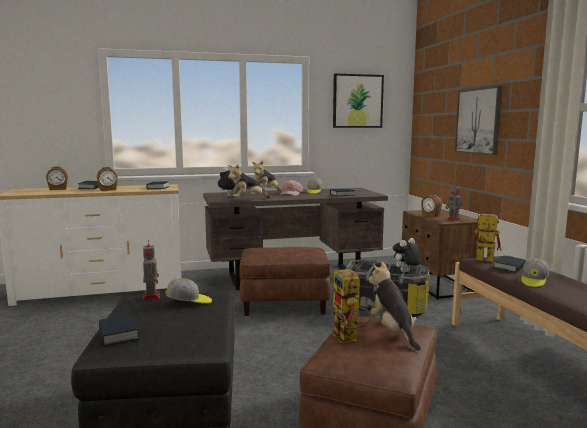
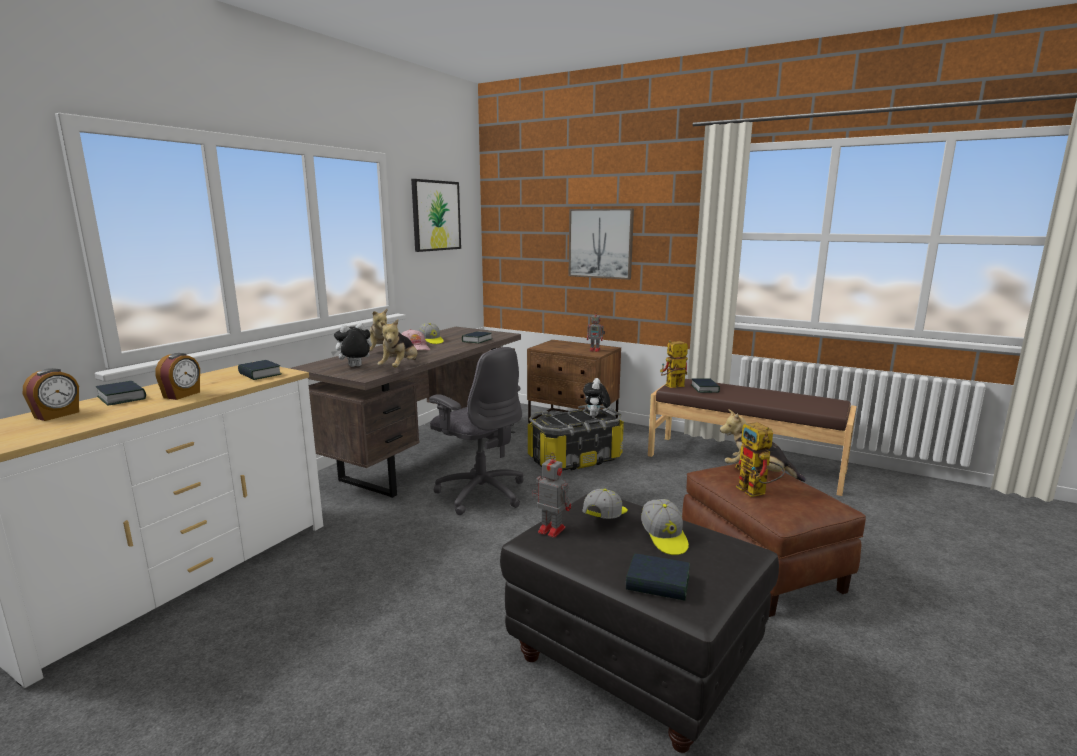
camera: 45 degrees left, 5 degrees up
(283, 304) = (481, 493): brown ottoman -> grey office chair
(349, 339) = (757, 492): toy robot -> toy robot turned 45 degrees clockwise
(430, 216) = (566, 349): alarm clock -> none
(534, 281) = (744, 396): cap -> cap (664, 538)

